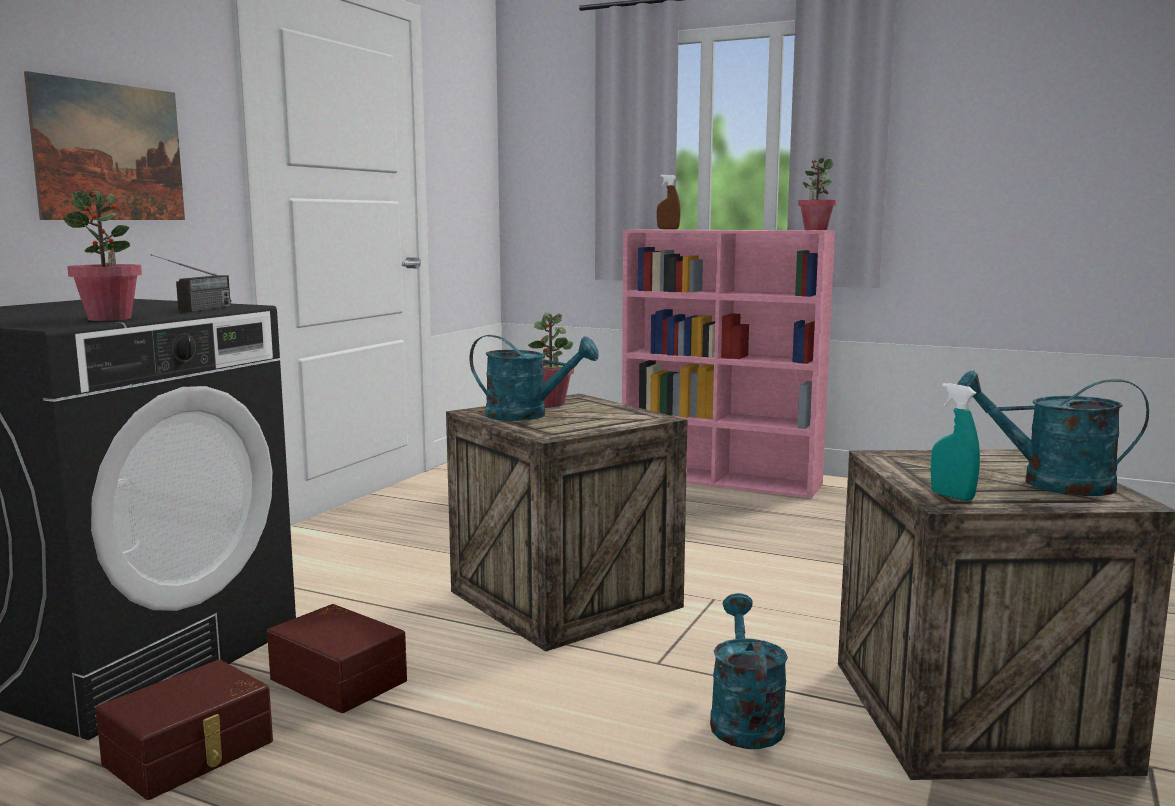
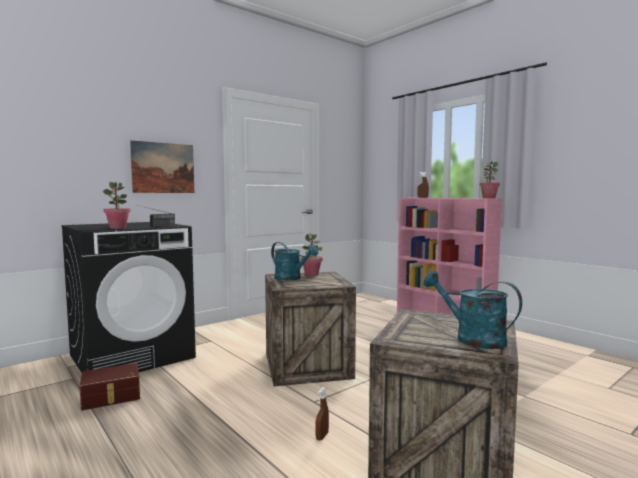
camera: 25 degrees right, 5 degrees down
(341, 678) = (188, 380): brown storage box -> none
(744, 719) = (322, 436): turquoise watering can -> brown spray bottle
(952, 496) = (400, 337): turquoise spray bottle -> none

